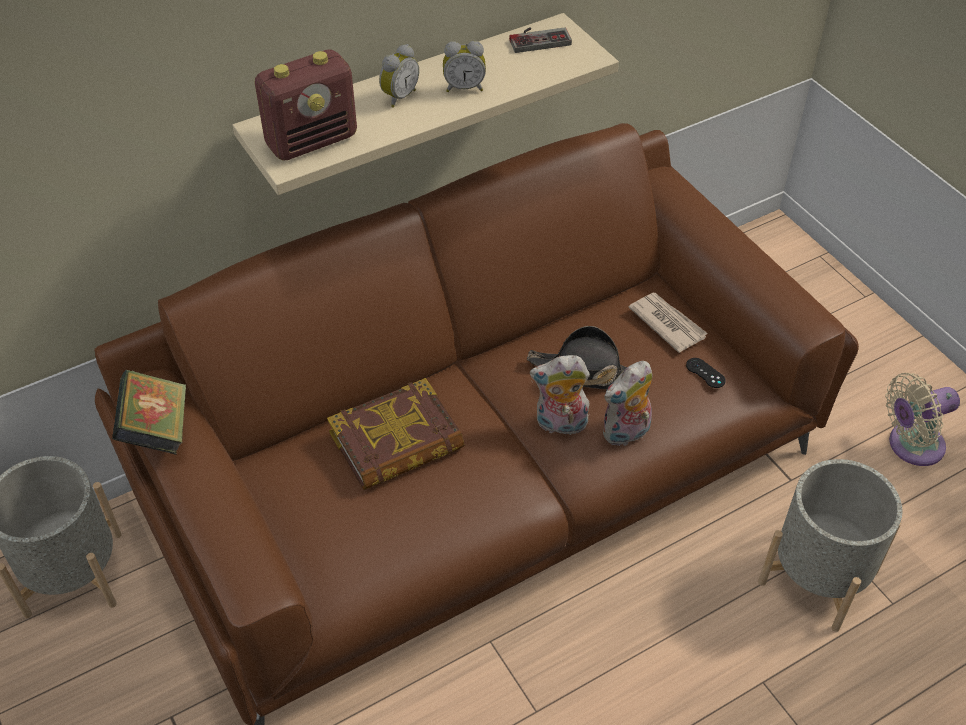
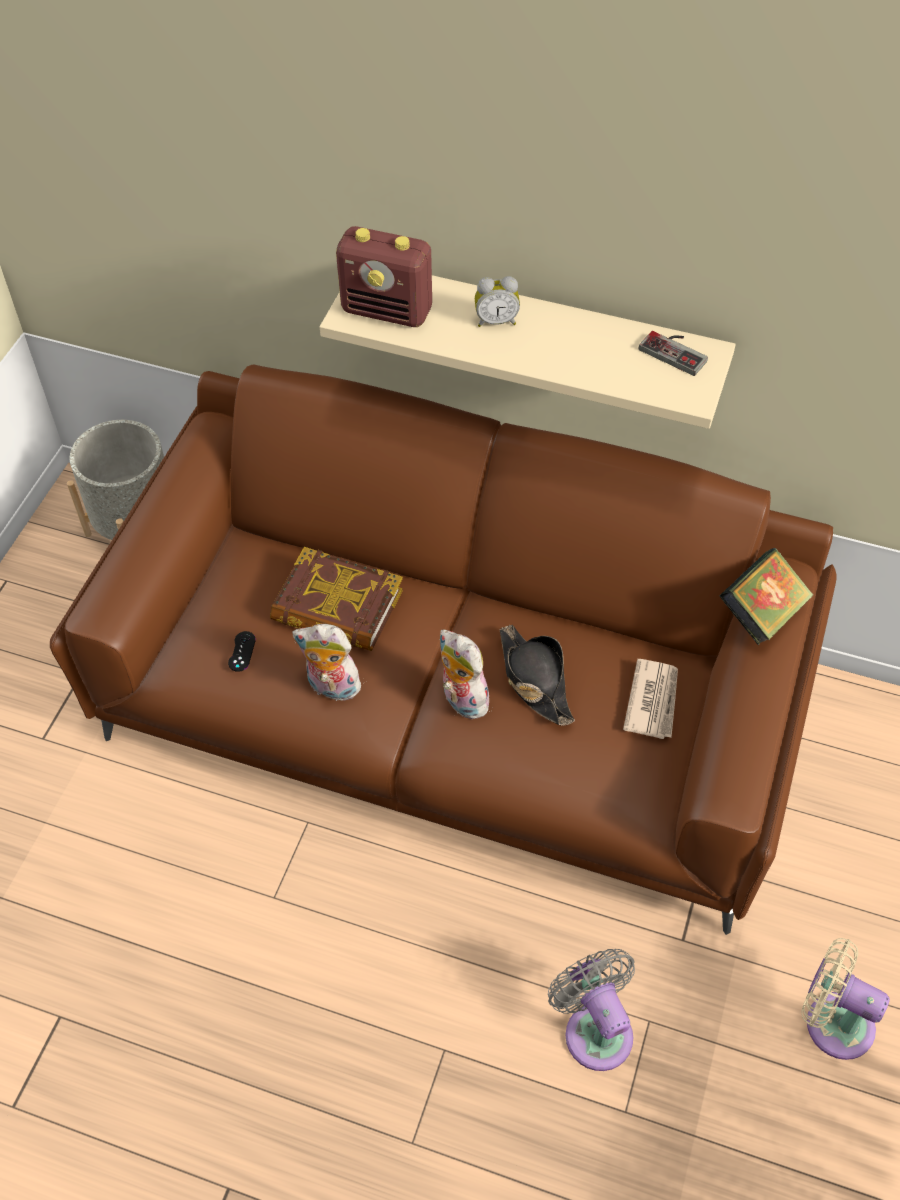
camera: 50 degrees right, 5 degrees up
(157, 430) = (180, 460): book -> book (761, 613)
(464, 87) = (554, 349): alarm clock -> none
(626, 434) = (499, 752): plush toy -> plush toy (331, 688)
(705, 373) = (625, 766): black game controller -> black game controller (242, 651)
(818, 577) = (595, 1029): grey planter -> grey fan

